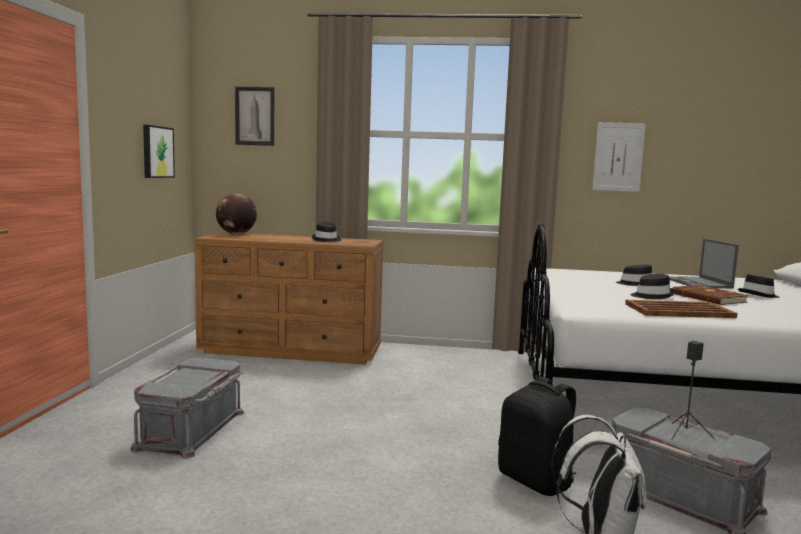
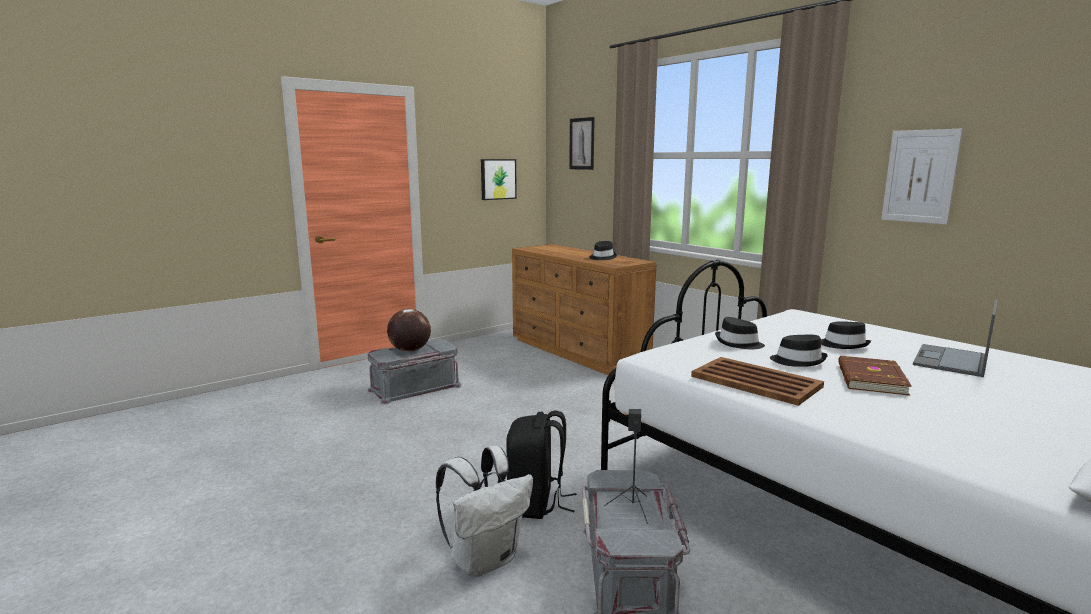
camera: 45 degrees right, 5 degrees up
(236, 234) = (554, 246): globe -> globe (409, 350)
(759, 295) = (984, 393): black hat -> black hat (738, 343)

